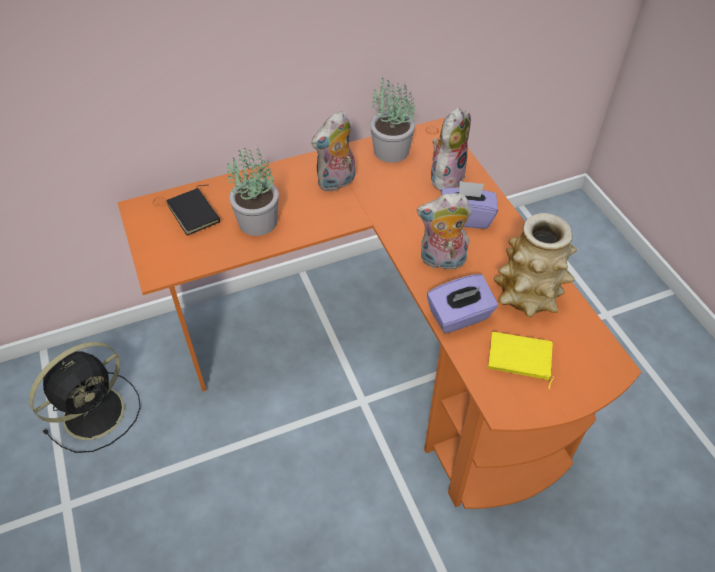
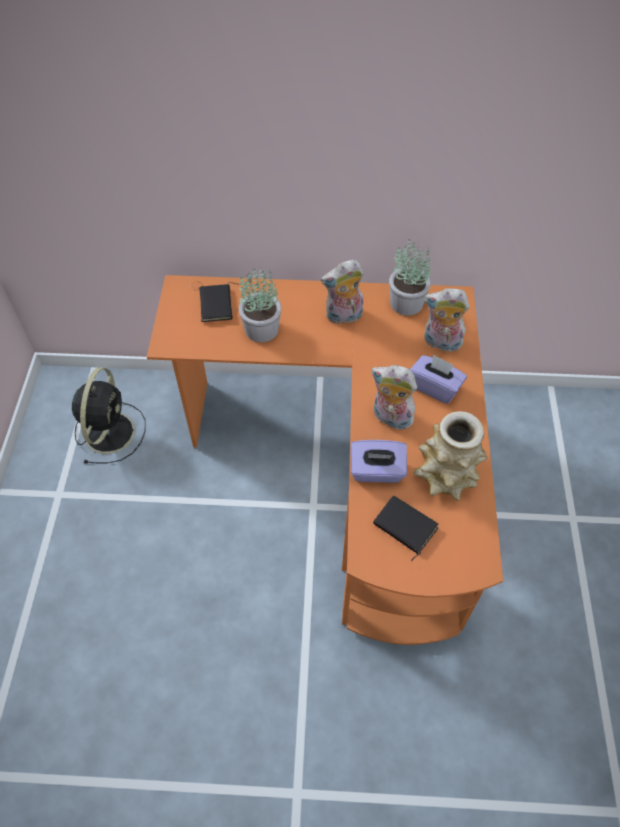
camera: 25 degrees right, 5 degrees up
(96, 410) = (110, 430): black fan -> black fan turned 60 degrees counterclockwise
(446, 176) = (440, 343): plush toy -> plush toy turned 135 degrees counterclockwise
(519, 360) = (404, 527): yellow book -> black book

